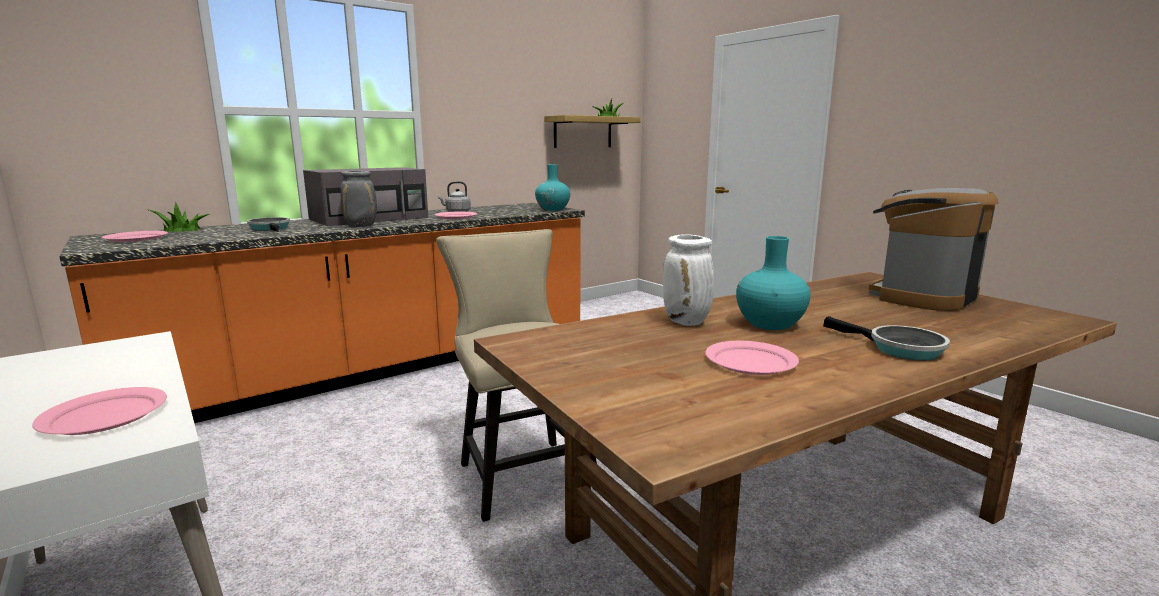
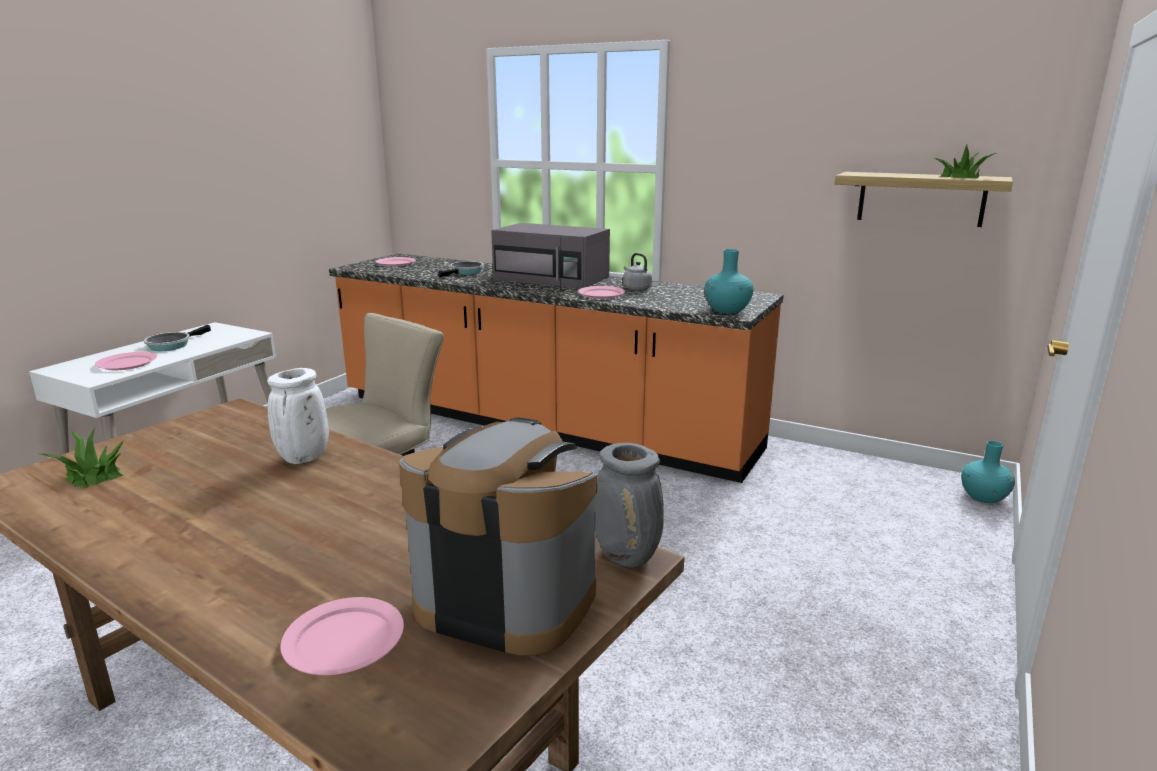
camera: 65 degrees right, 5 degrees up
(182, 229) = (440, 261): potted plant -> potted plant (94, 475)
(361, 226) = (503, 285): grey vase -> grey vase (628, 557)
(751, 361) = (175, 497): pink plate -> pink plate (344, 640)
(769, 324) = (306, 497): turquoise vase -> turquoise vase (983, 497)
(899, 348) = (216, 572): frying pan -> frying pan (172, 345)

